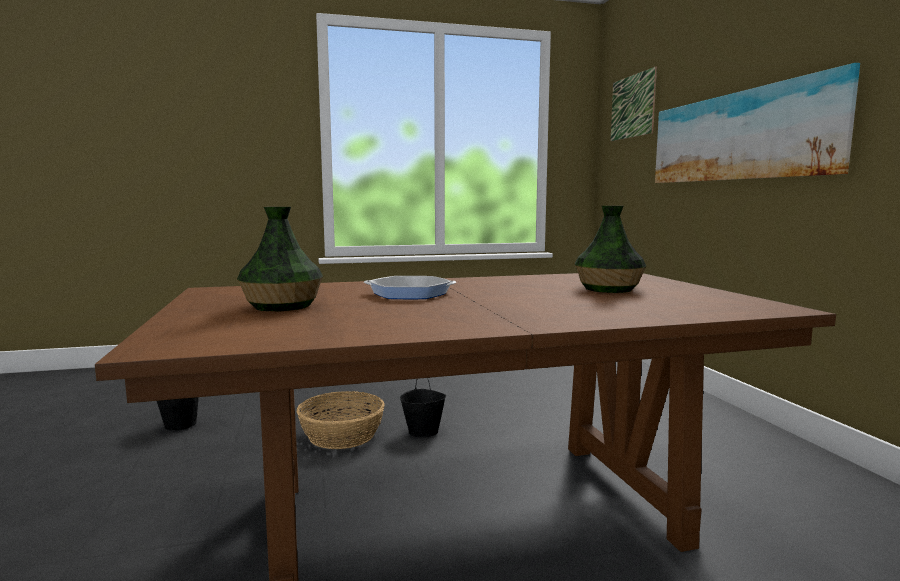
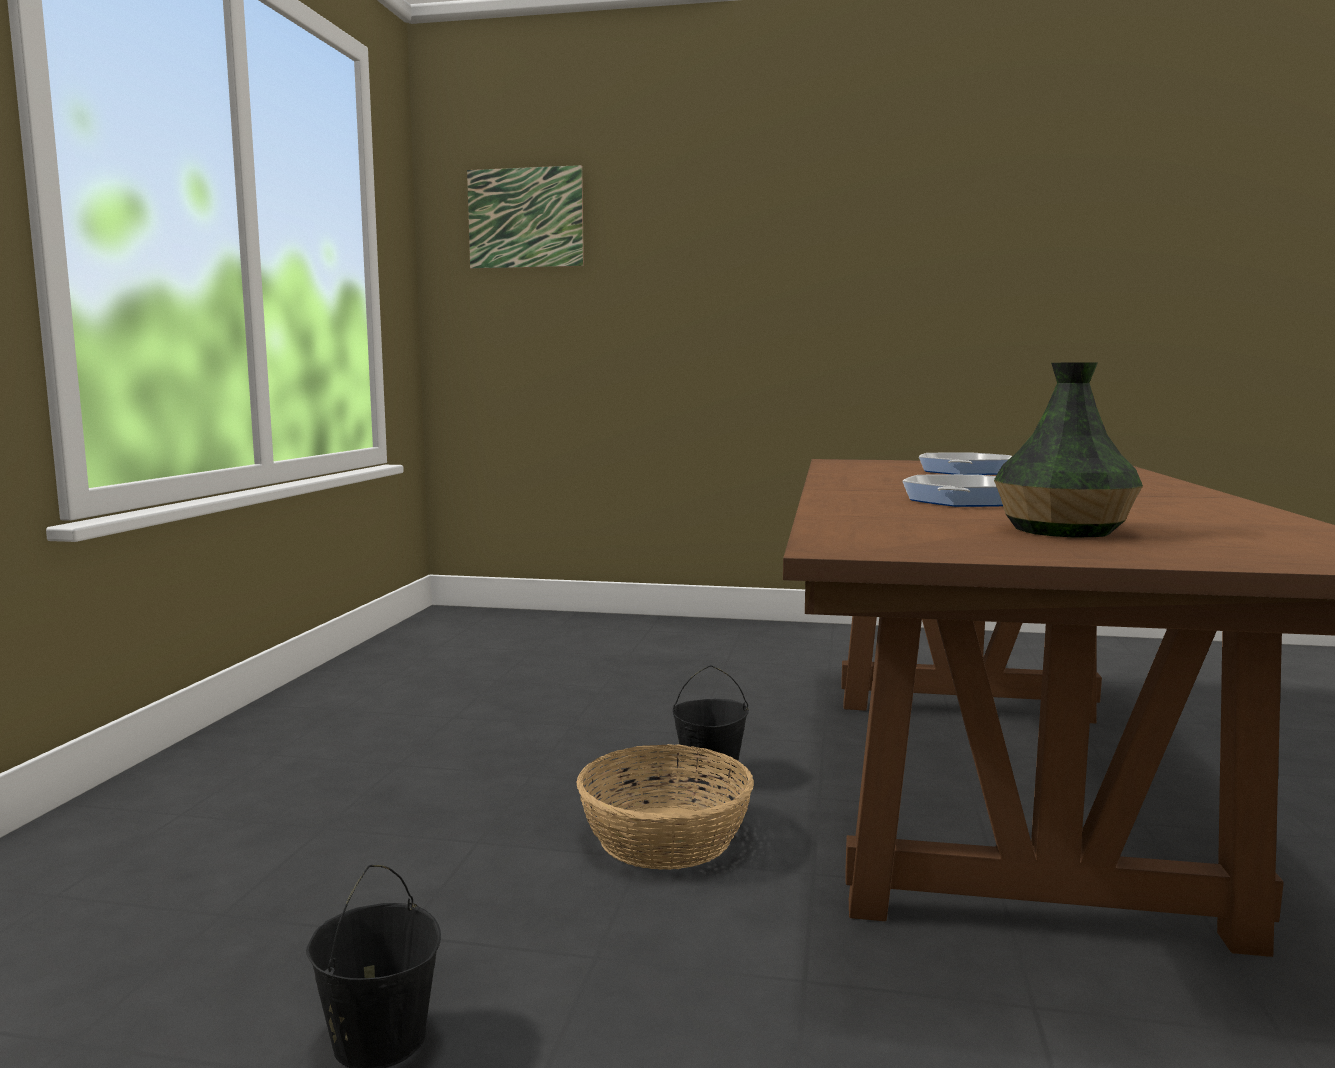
camera: 65 degrees left, 0 degrees up
(608, 289) = (964, 471): vase -> frying pan
(739, 136) = (761, 287): picture -> none

